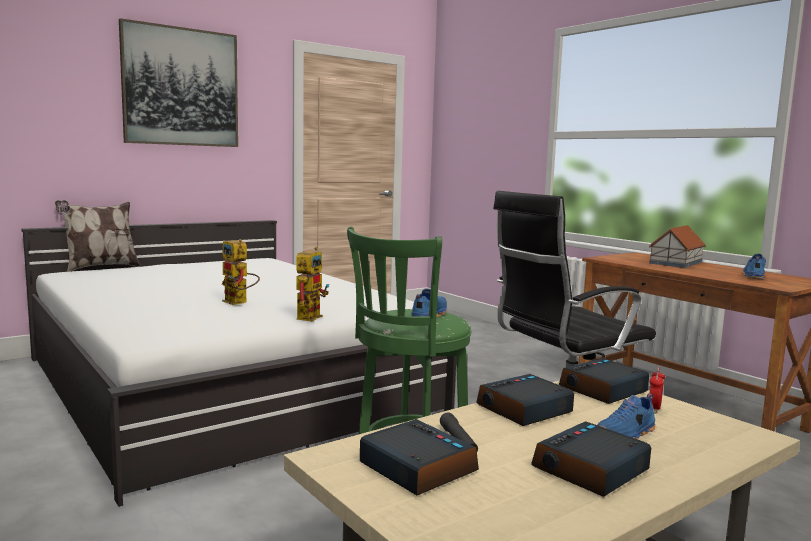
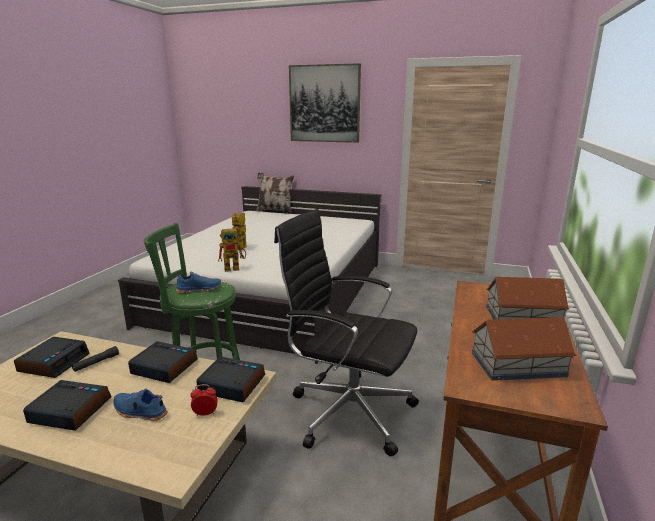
camera: 55 degrees right, 10 degrees up
(753, 276) = (516, 364): blue shoe -> toy house

